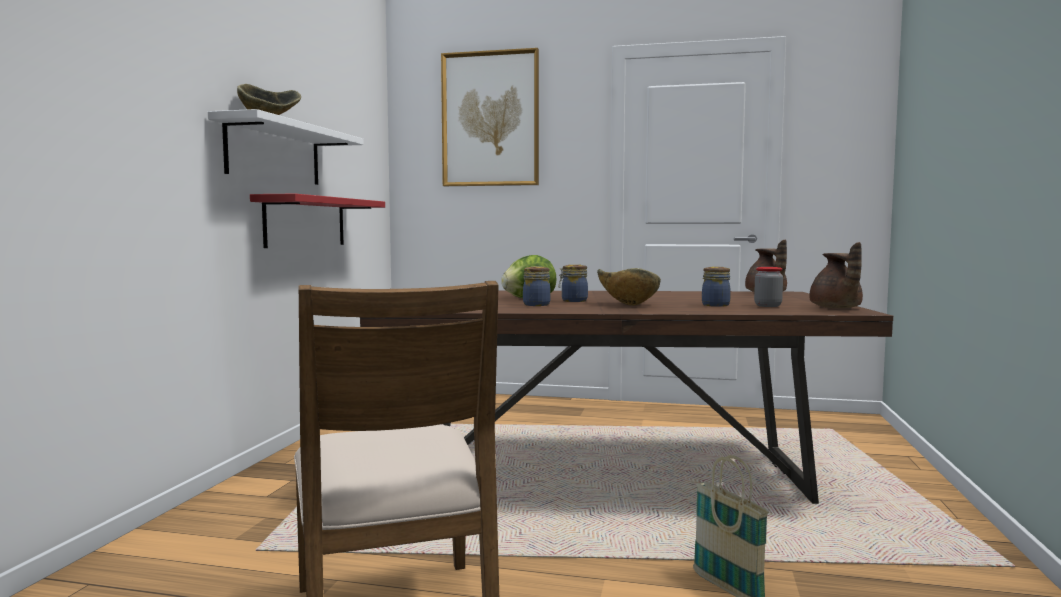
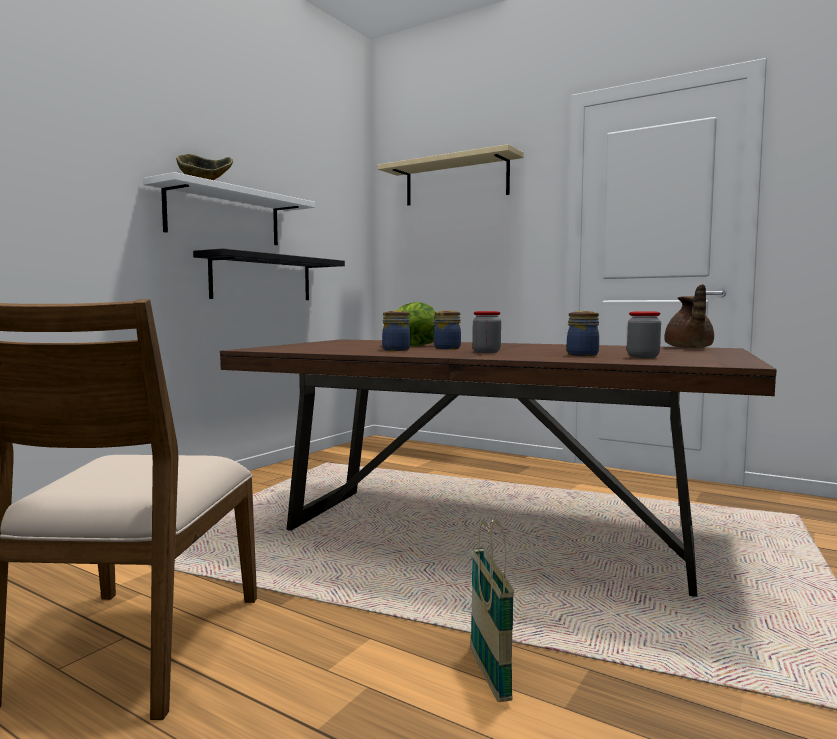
camera: 20 degrees right, 0 degrees up
(306, 222) = (262, 278): red shelf -> black shelf
(490, 119) = (456, 181): picture -> beige shelf
(627, 305) = (486, 352): bowl -> jar
(836, 308) = (722, 361): brown teapot -> none

